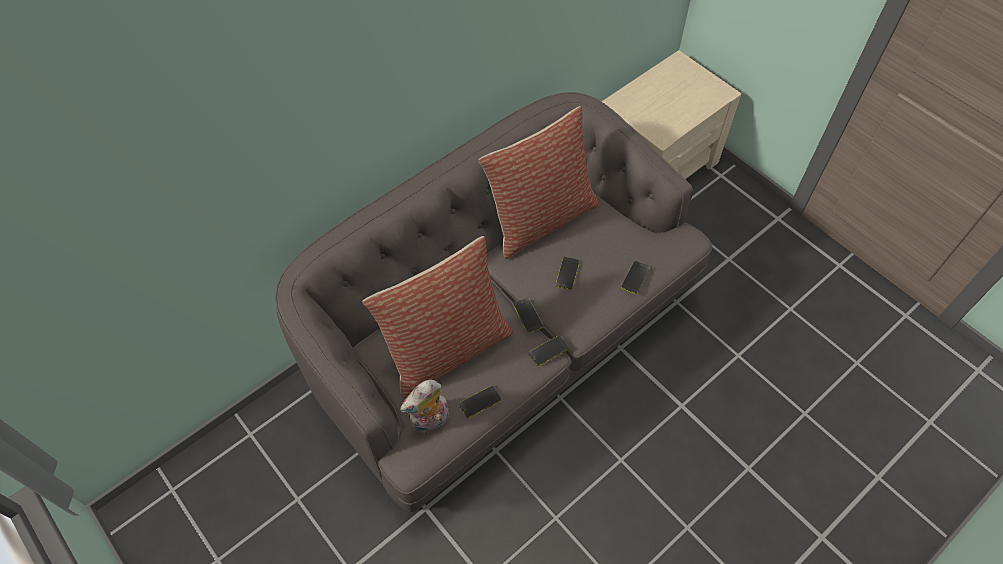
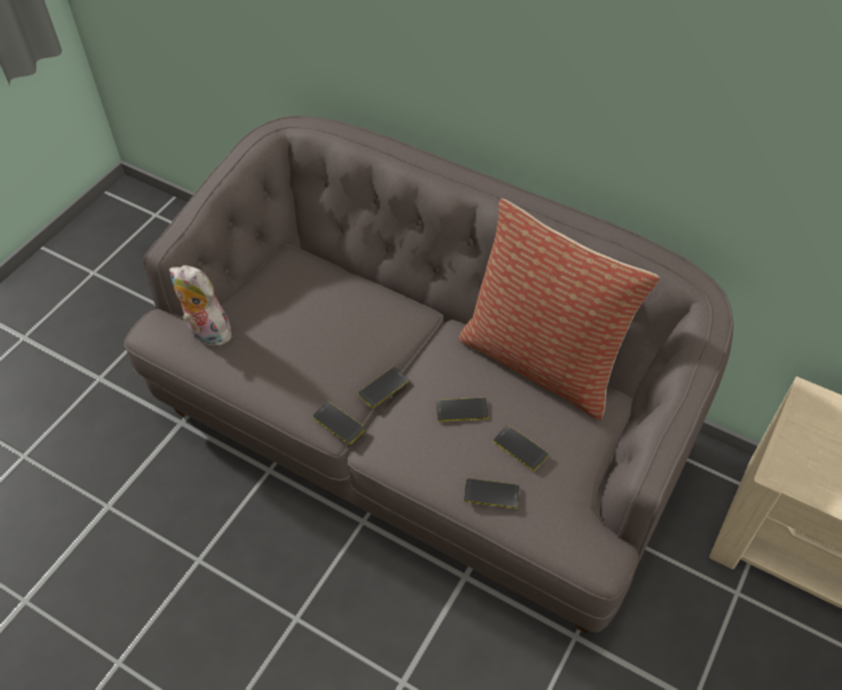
camera: 70 degrees right, 5 degrees down
(447, 348) = (305, 320): pillow -> none
(480, 402) = (242, 370): phone -> phone (520, 448)

